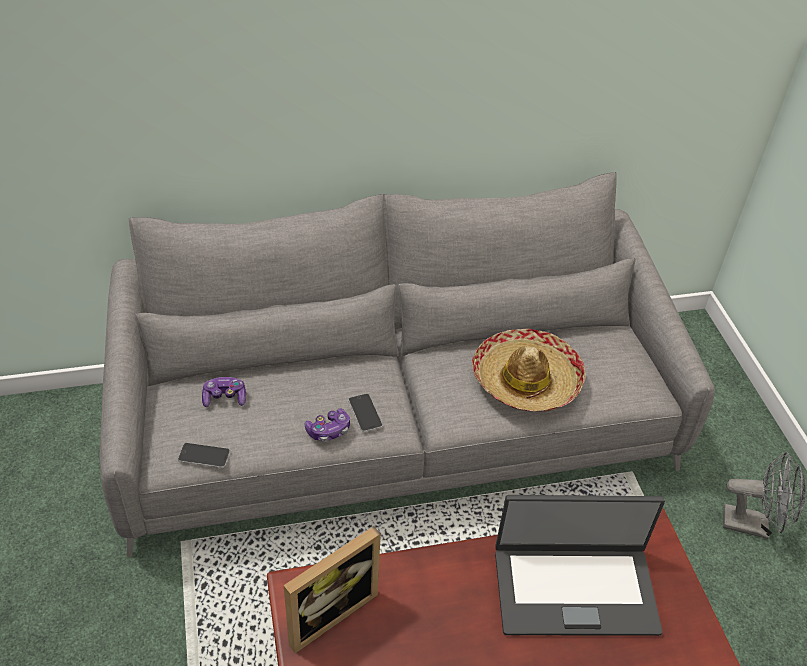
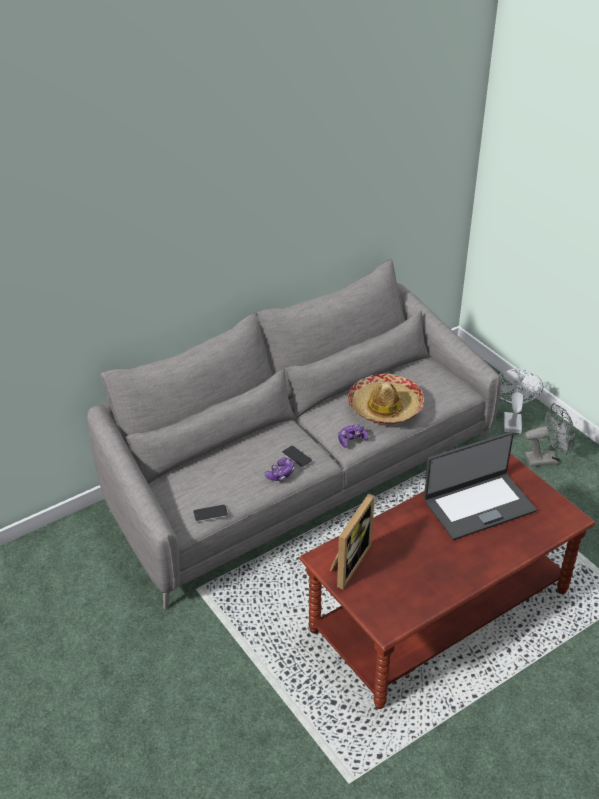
camera: 20 degrees left, 5 degrees down
(225, 398) = (201, 476): game controller -> game controller (352, 440)
(728, 448) = (511, 420): none -> white fan

